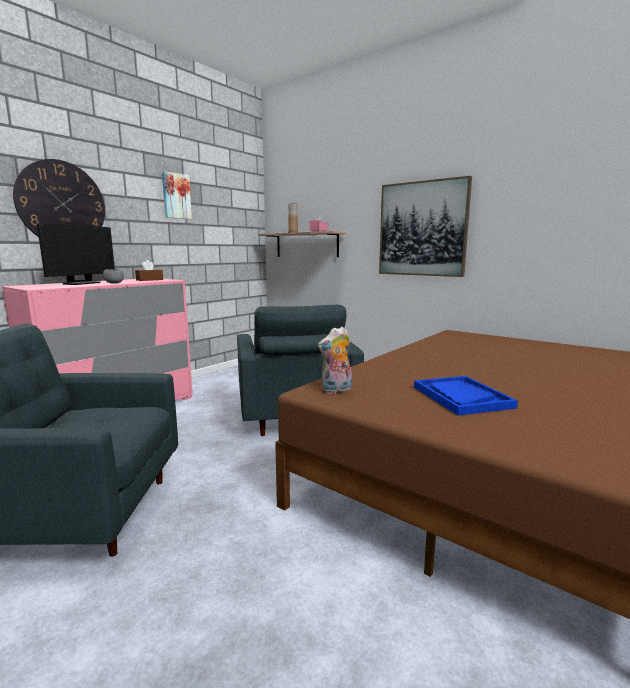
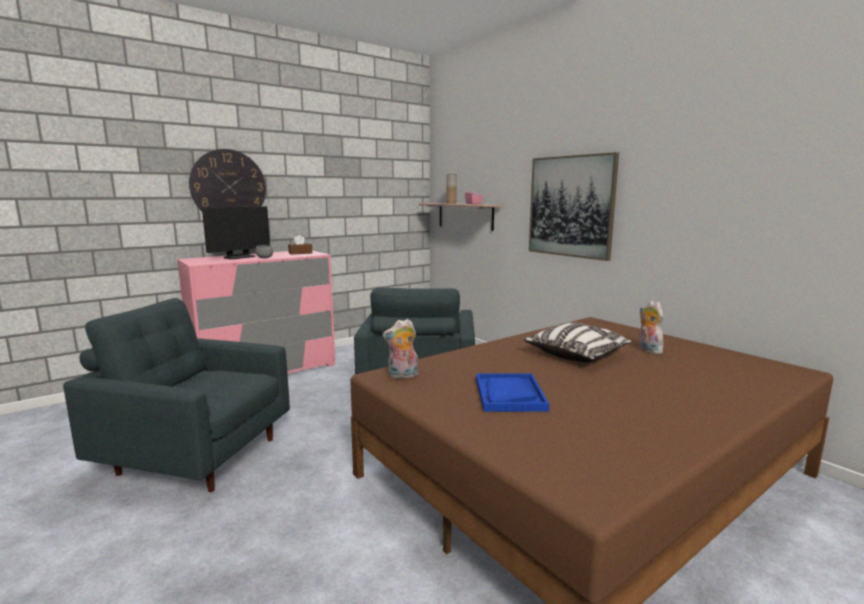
camera: 15 degrees right, 0 degrees up
(176, 196) = (334, 171): picture -> none
(475, 358) = (577, 354): none -> pillow
(527, 351) = (648, 350): none -> plush toy

